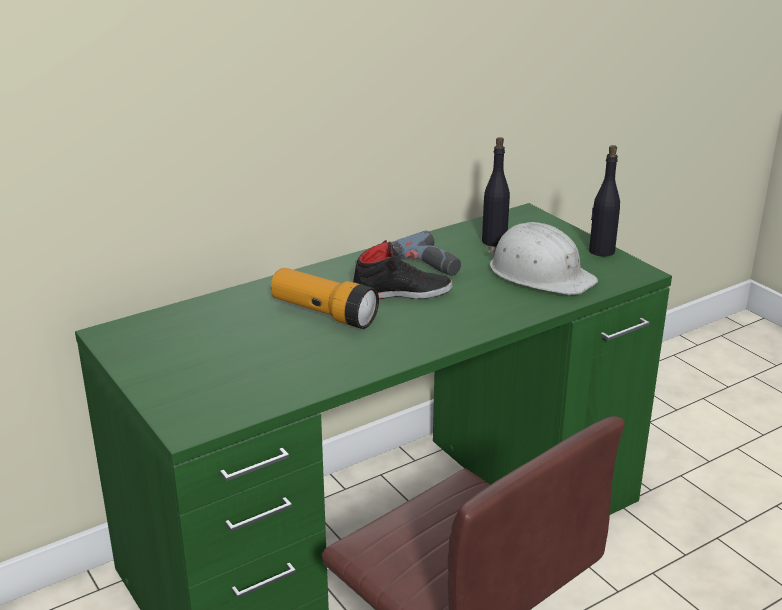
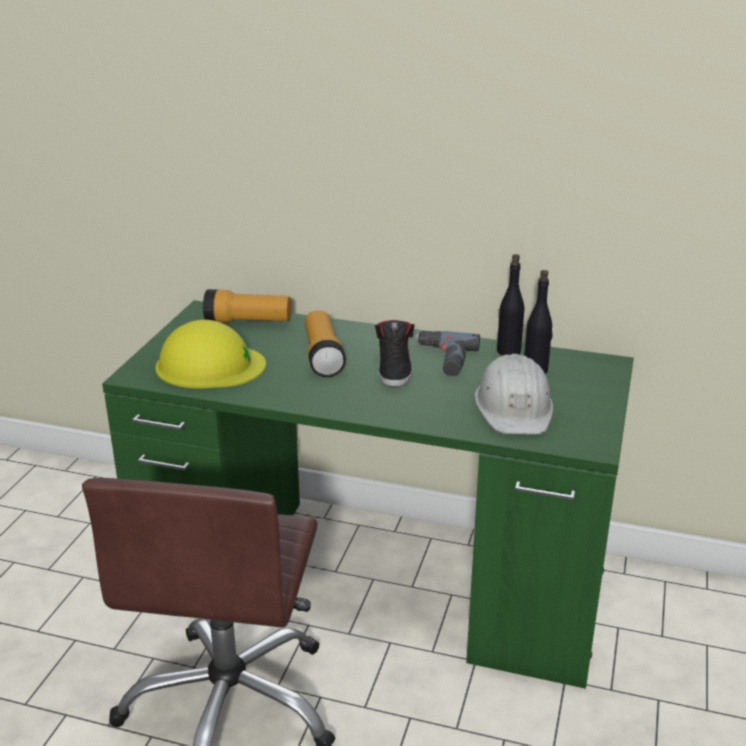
camera: 50 degrees right, 0 degrees up
(185, 321) = (248, 322): none -> flashlight
(243, 376) = (209, 366): none -> yellow hard hat
(402, 292) = (395, 369): black shoe -> black shoe turned 45 degrees clockwise
(601, 251) = (603, 417): black bottle -> black bottle (508, 351)

